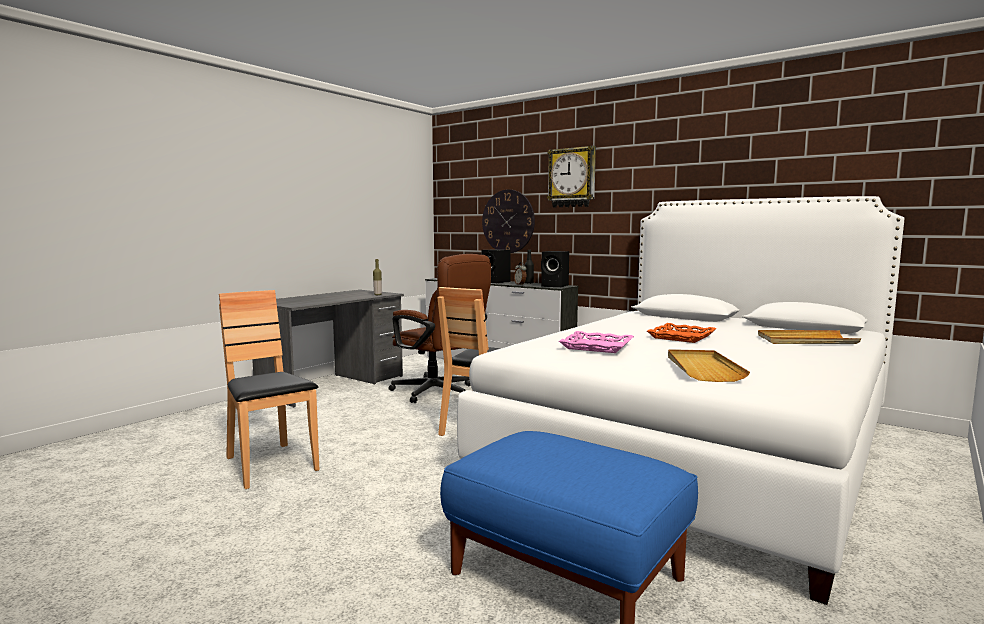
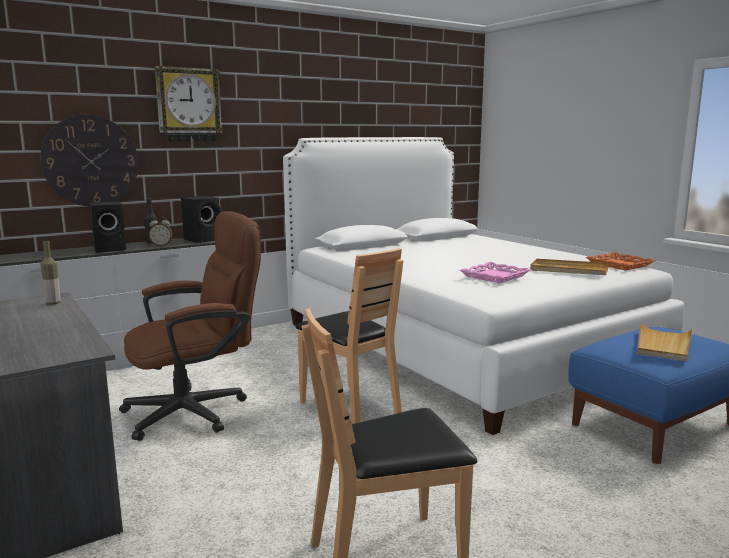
camera: 70 degrees left, 5 degrees up
(681, 337) = (459, 258): orange tray -> orange tray (619, 265)
(805, 341) = (486, 244): beige tray -> beige tray (663, 344)

